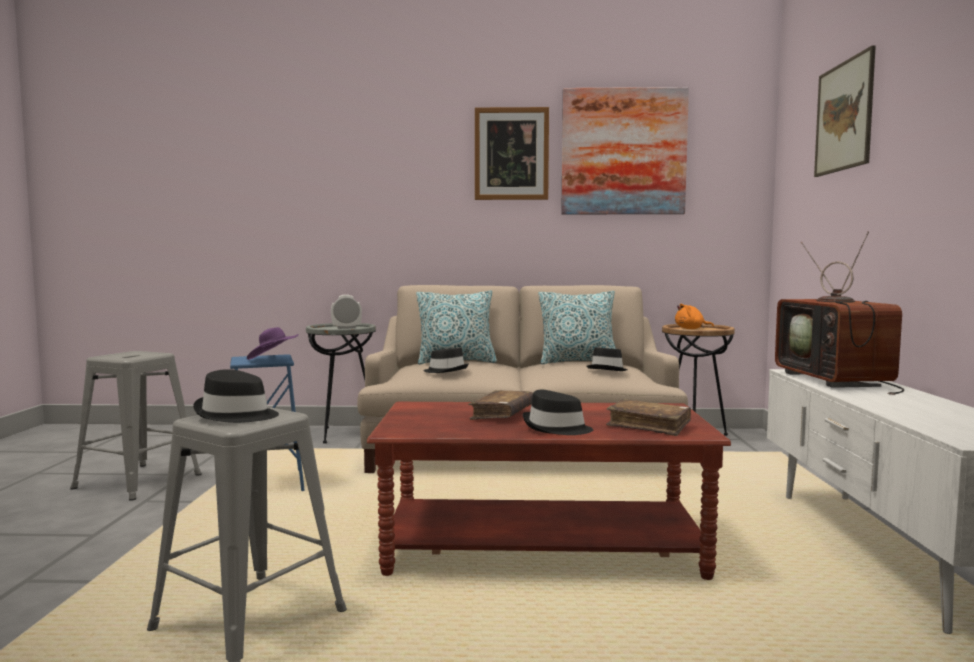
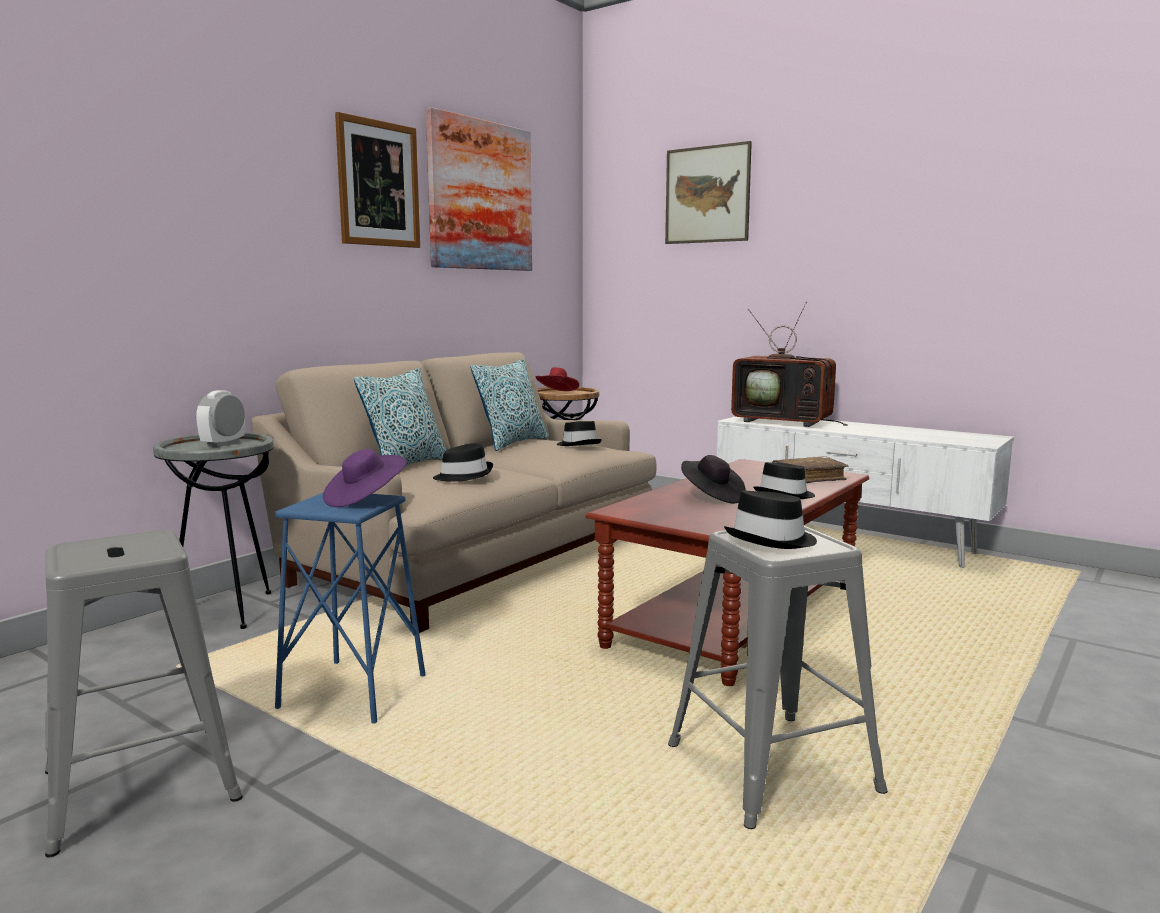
camera: 55 degrees left, 5 degrees up
(502, 414) = (712, 497): brown book -> black hat
(691, 329) = (557, 393): orange plush toy -> red hat

